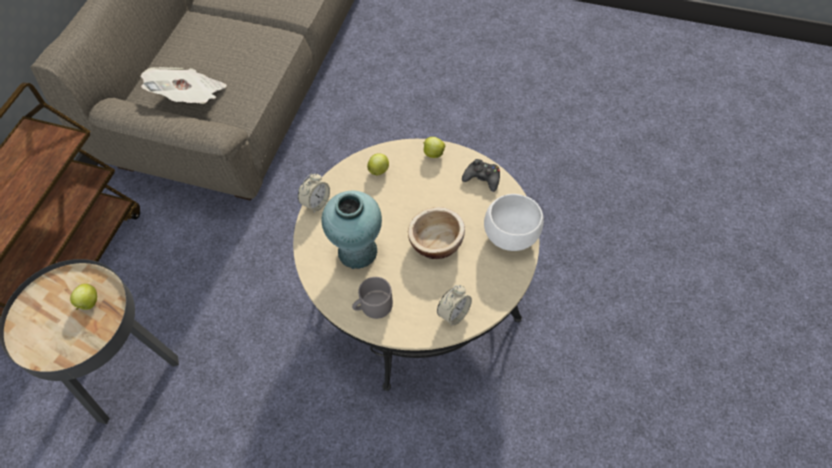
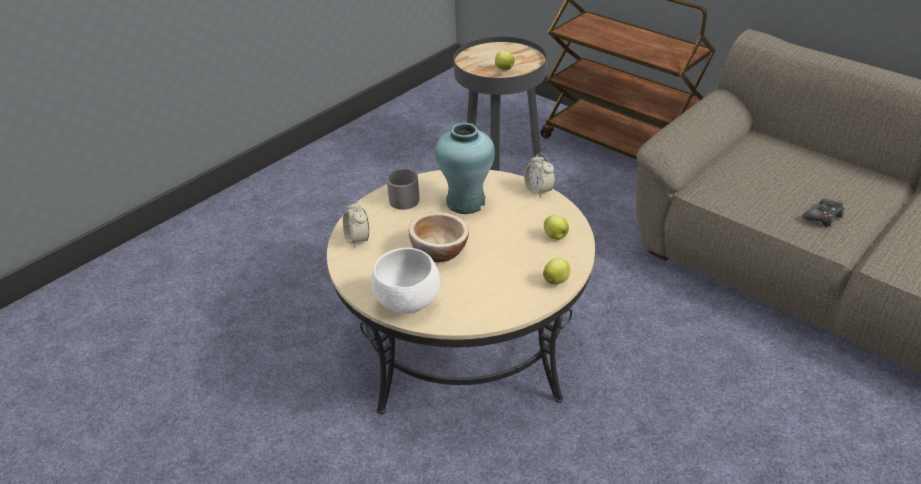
camera: 115 degrees right, 20 degrees down
(190, 98) = (746, 165): newspaper -> none
(482, 178) = (497, 307): black game controller -> black game controller (823, 217)

